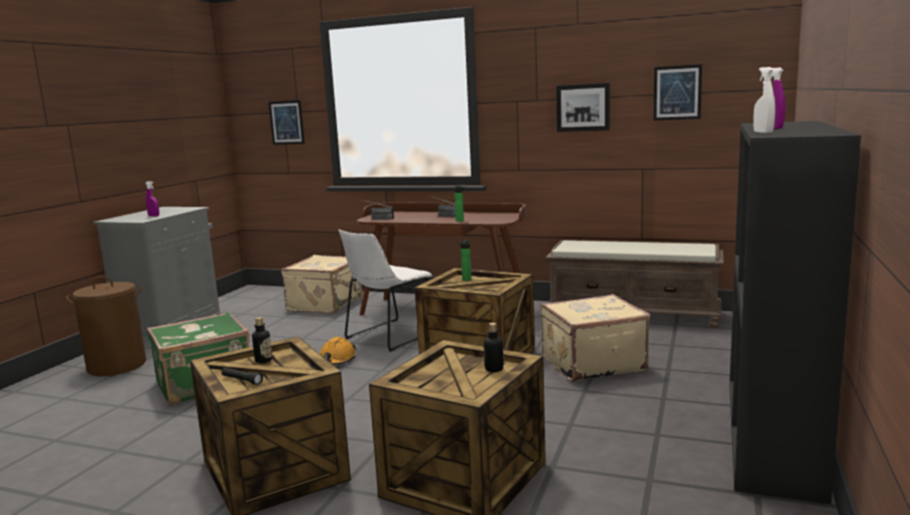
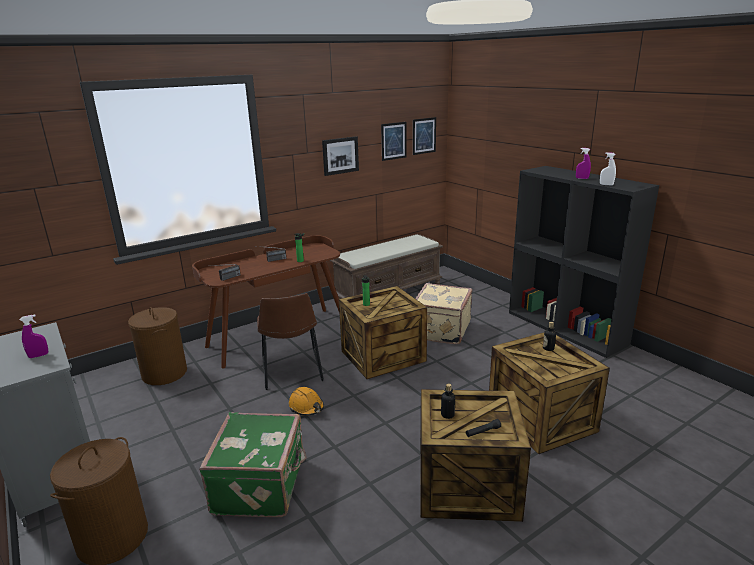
camera: 55 degrees left, 10 degrees up
(286, 122) = (43, 199): picture -> picture (424, 136)
(327, 304) = (164, 373): beige suitcase -> brown laundry basket
(390, 336) = (292, 371): white chair -> brown chair

